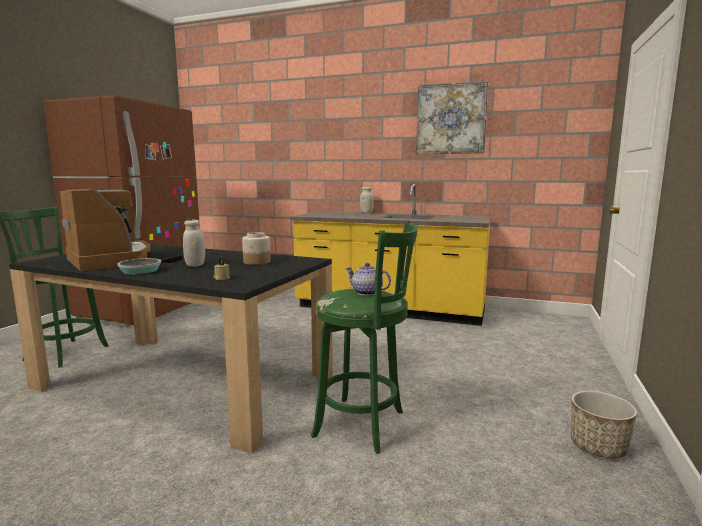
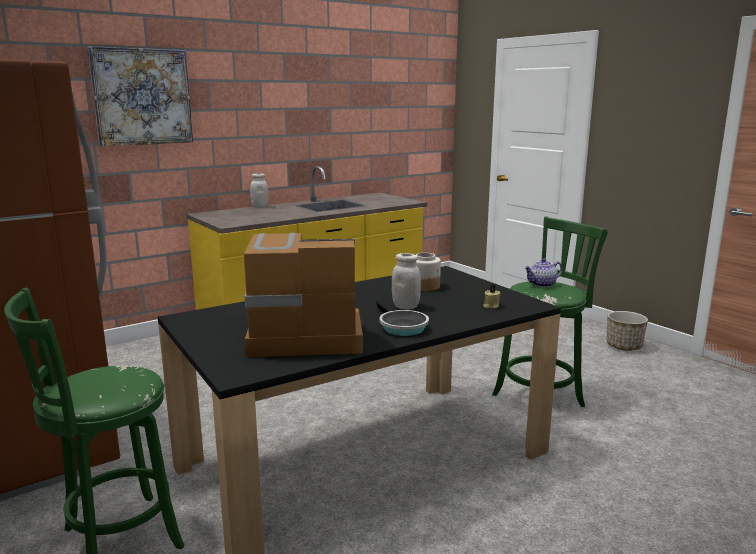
camera: 55 degrees left, 5 degrees up
(451, 119) = (336, 88): picture -> picture (142, 97)

